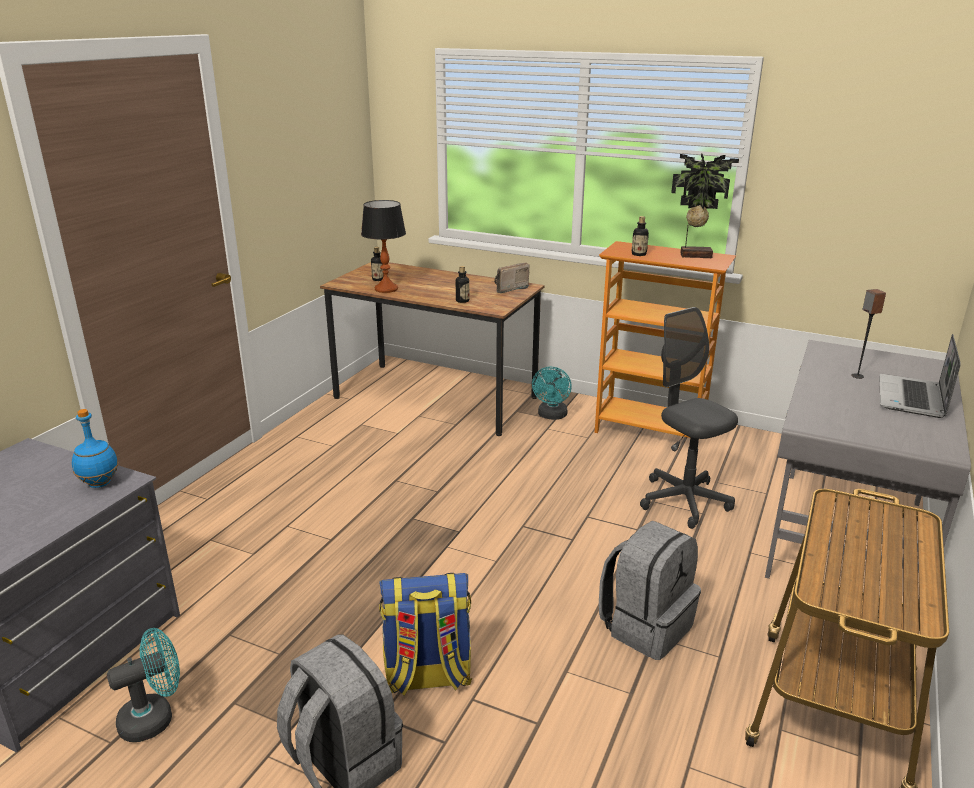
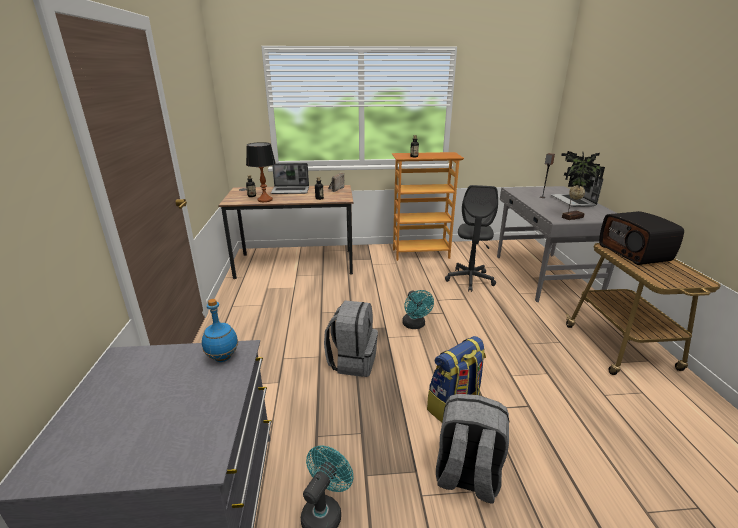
camera: 30 degrees left, 0 degrees up
(441, 280) = (291, 191): none -> laptop
(552, 416) = (367, 258): turquoise fan -> turquoise fan (415, 325)
(646, 626) = (518, 340): grey backpack -> grey backpack (352, 361)
(684, 501) = (470, 280): grey office chair -> grey office chair turned 105 degrees counterclockwise
(694, 255) = (438, 154): potted plant -> potted plant (570, 217)
(871, 528) = (635, 253): none -> radio

